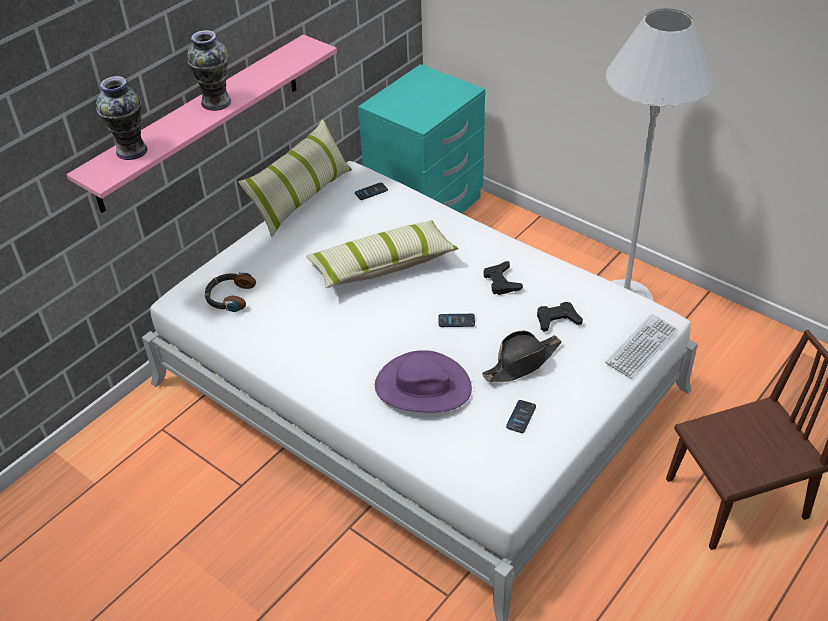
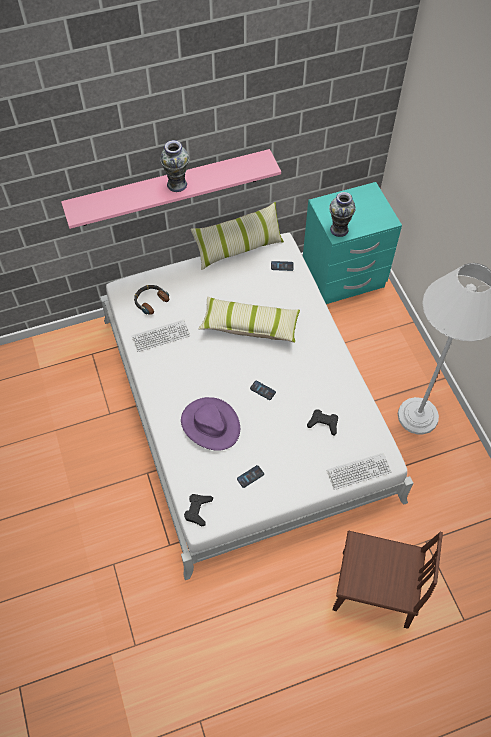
camera: 30 degrees right, 15 degrees up
(132, 150) = (106, 200): vase -> vase (339, 229)
(275, 326) = (161, 336): none -> keyboard
(501, 282) = (311, 377): black game controller -> black game controller (198, 510)
(522, 363) = (278, 441): black hat -> none

